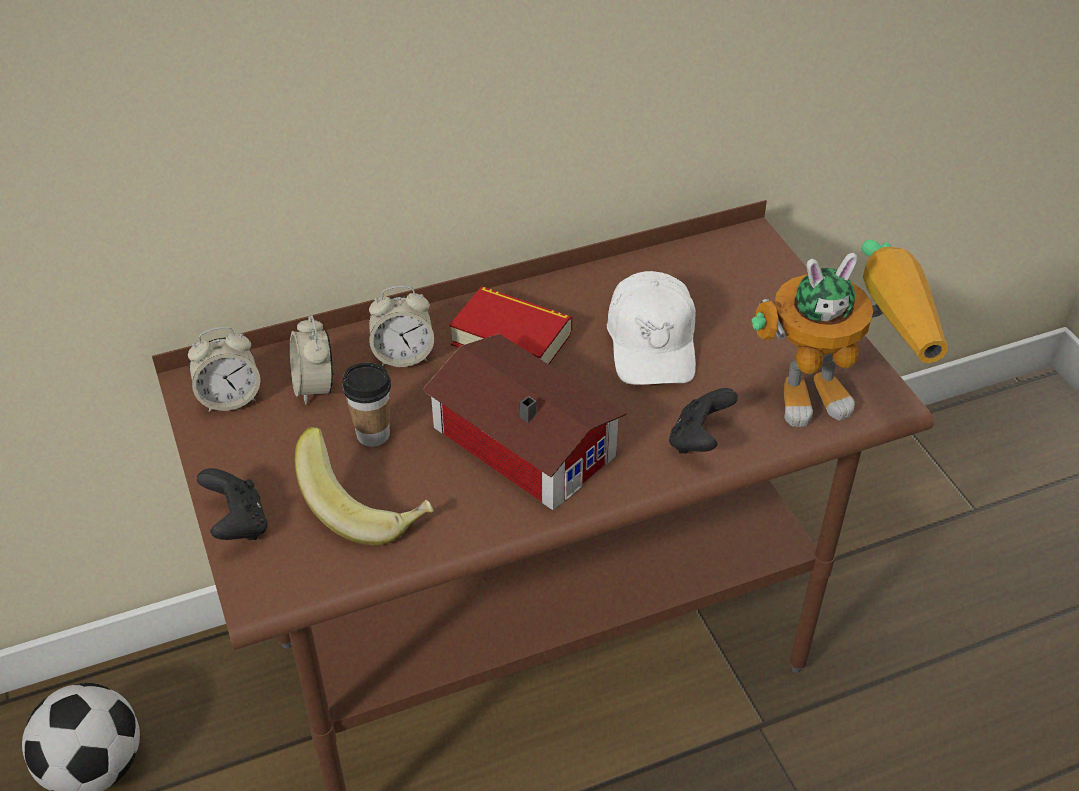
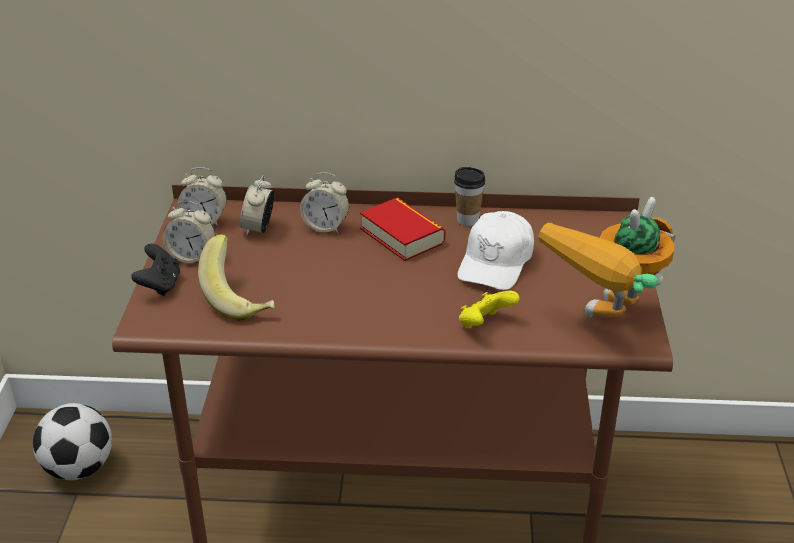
camera: 25 degrees right, 10 degrees down
(252, 462) = (192, 257): none -> alarm clock
(373, 434) = (274, 263): cup -> cup (467, 220)
(523, 437) = (367, 290): toy house -> none
(698, 440) = (484, 325): black game controller -> yellow game controller
(836, 391) = (608, 325): toy robot -> toy robot turned 120 degrees clockwise

